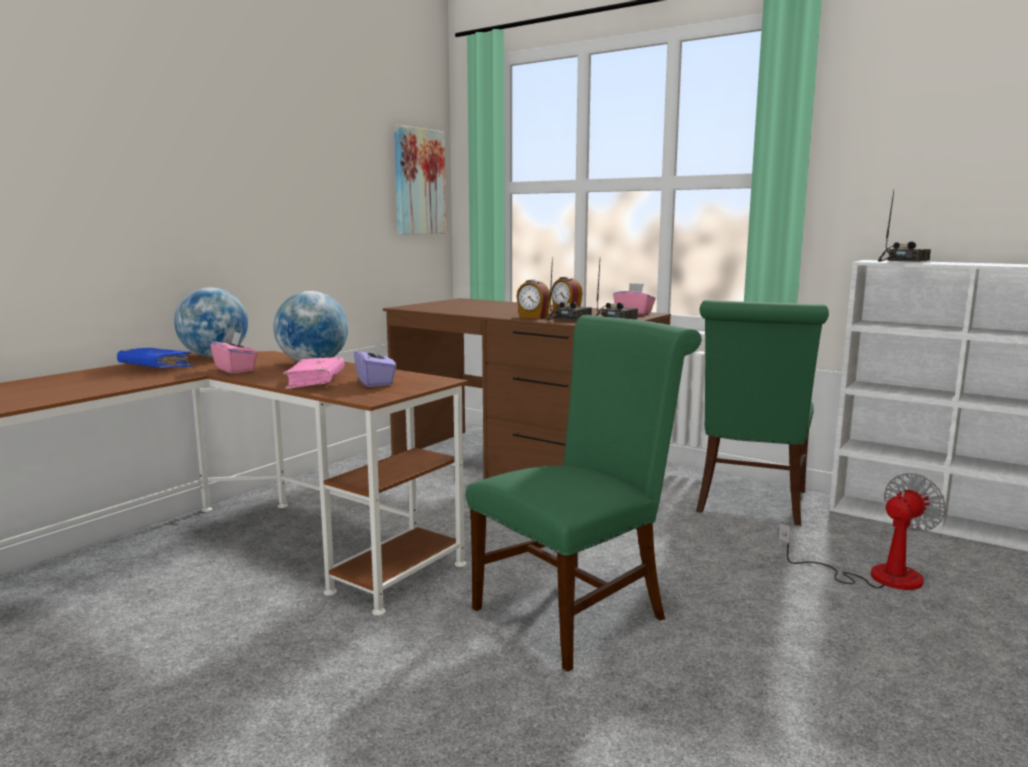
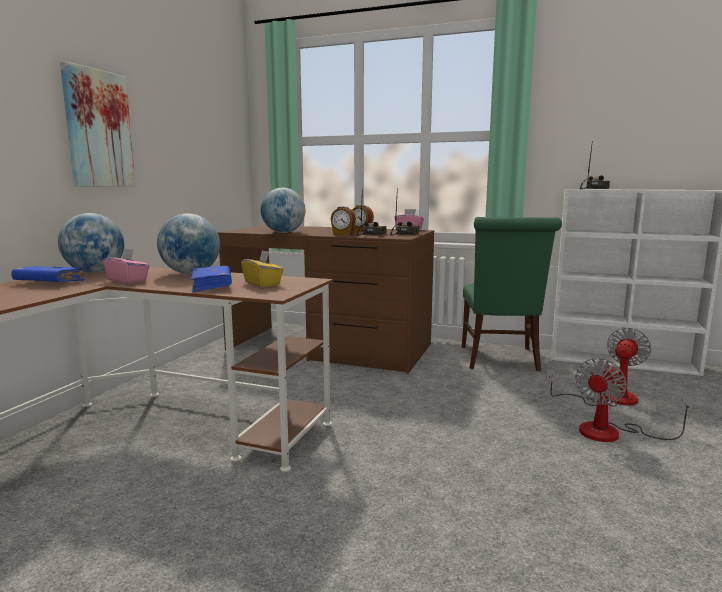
camera: 15 degrees left, 0 degrees up
(316, 382) = (212, 286): pink book -> blue book
(375, 382) = (263, 284): purple tissue box -> yellow tissue box
(418, 182) = (230, 135): picture -> picture (98, 129)
(462, 311) = (283, 232): none -> globe
(577, 610) = (434, 446): green chair -> none
(847, 626) = (613, 433): none -> fan

